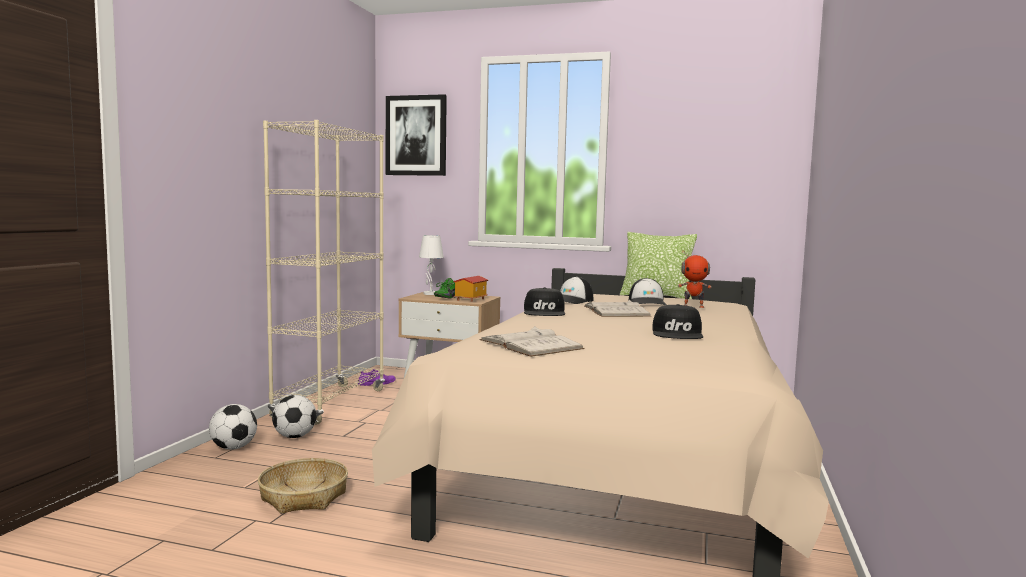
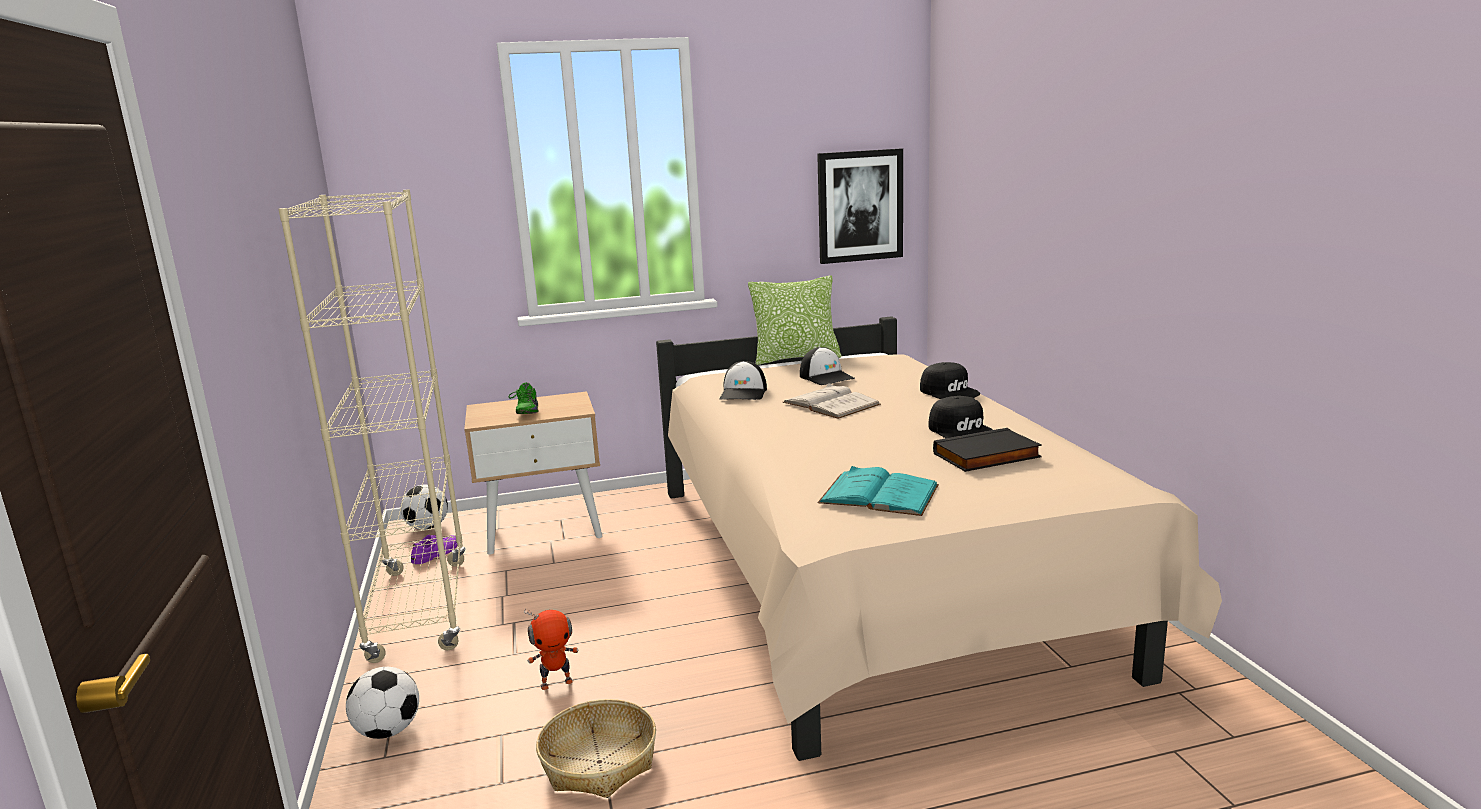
camera: 30 degrees left, 10 degrees up
(295, 436) = (450, 679): football -> football (427, 527)
(416, 135) = (402, 168): picture -> picture (860, 206)
(430, 294) = (488, 408): white table lamp -> none
(470, 299) = (563, 407): toy house -> none
(530, 344) = (879, 494): white book -> turquoise book
(545, 312) = (766, 425): black cap -> black cap (950, 391)
(660, 345) = (987, 456): none -> black book
(693, 306) = (880, 373): toy robot -> toy robot (556, 683)

